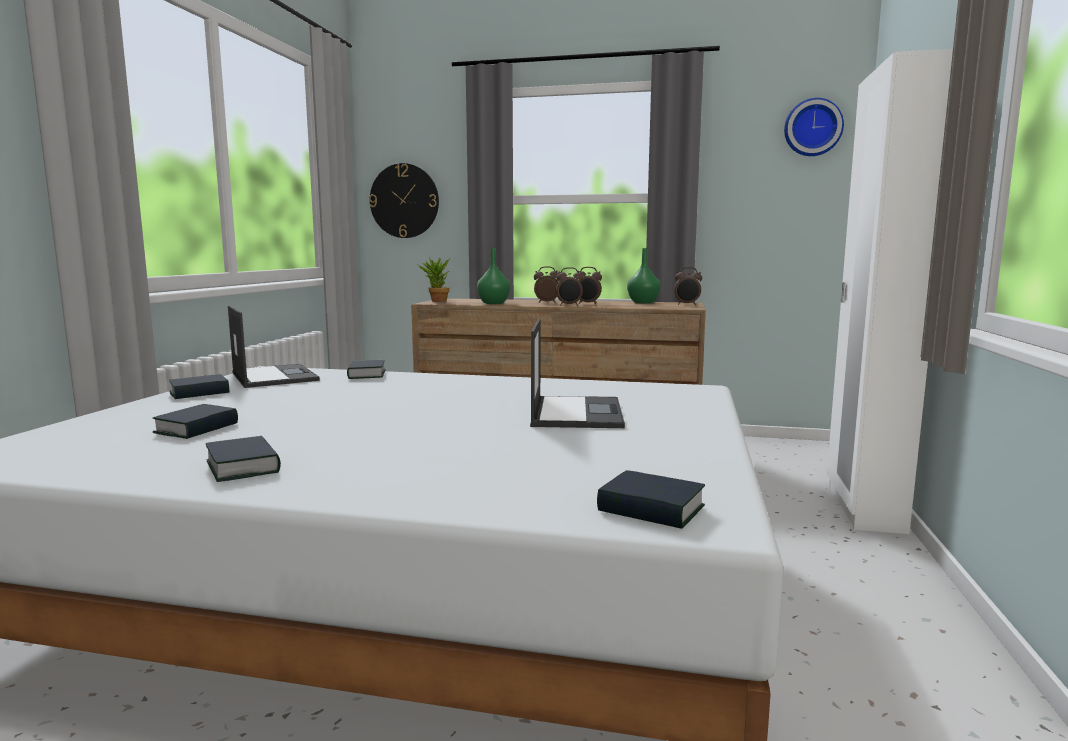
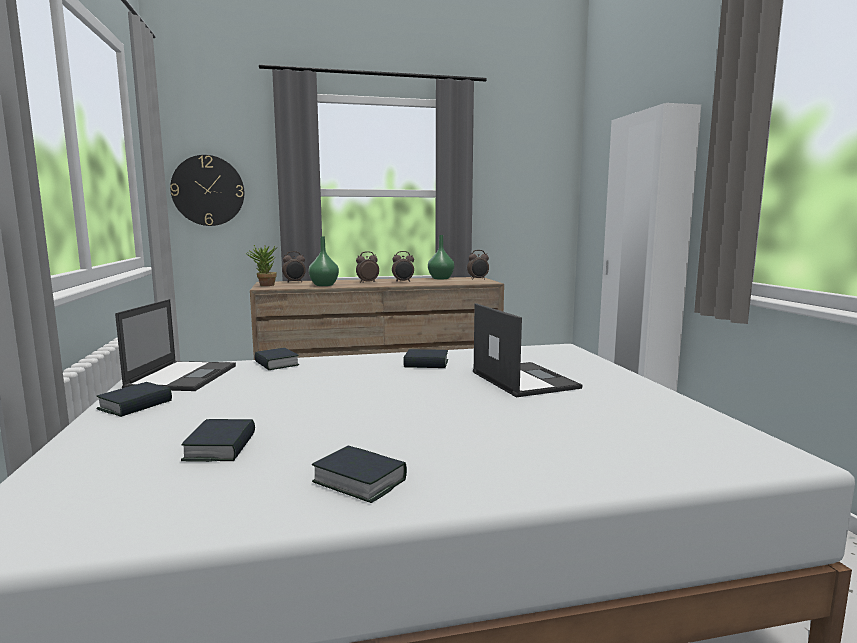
camera: 25 degrees left, 0 degrees up
(273, 376) = (183, 376): laptop -> laptop turned 60 degrees clockwise
(569, 305) = (394, 284): alarm clock -> alarm clock (294, 282)
(651, 509) = (730, 453): book -> book (426, 364)
(812, 128) = (546, 145): wall clock -> none

